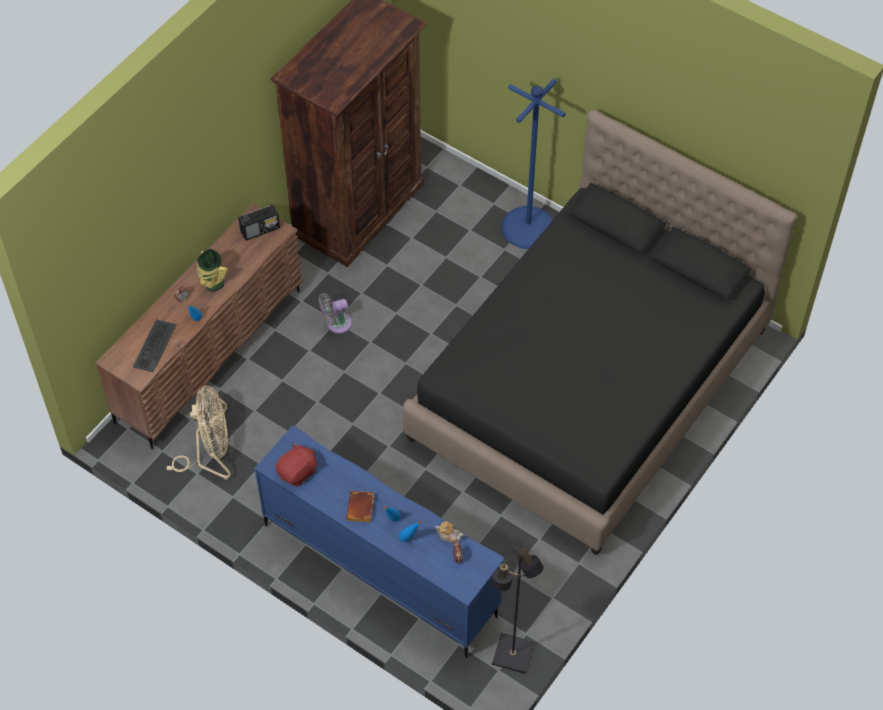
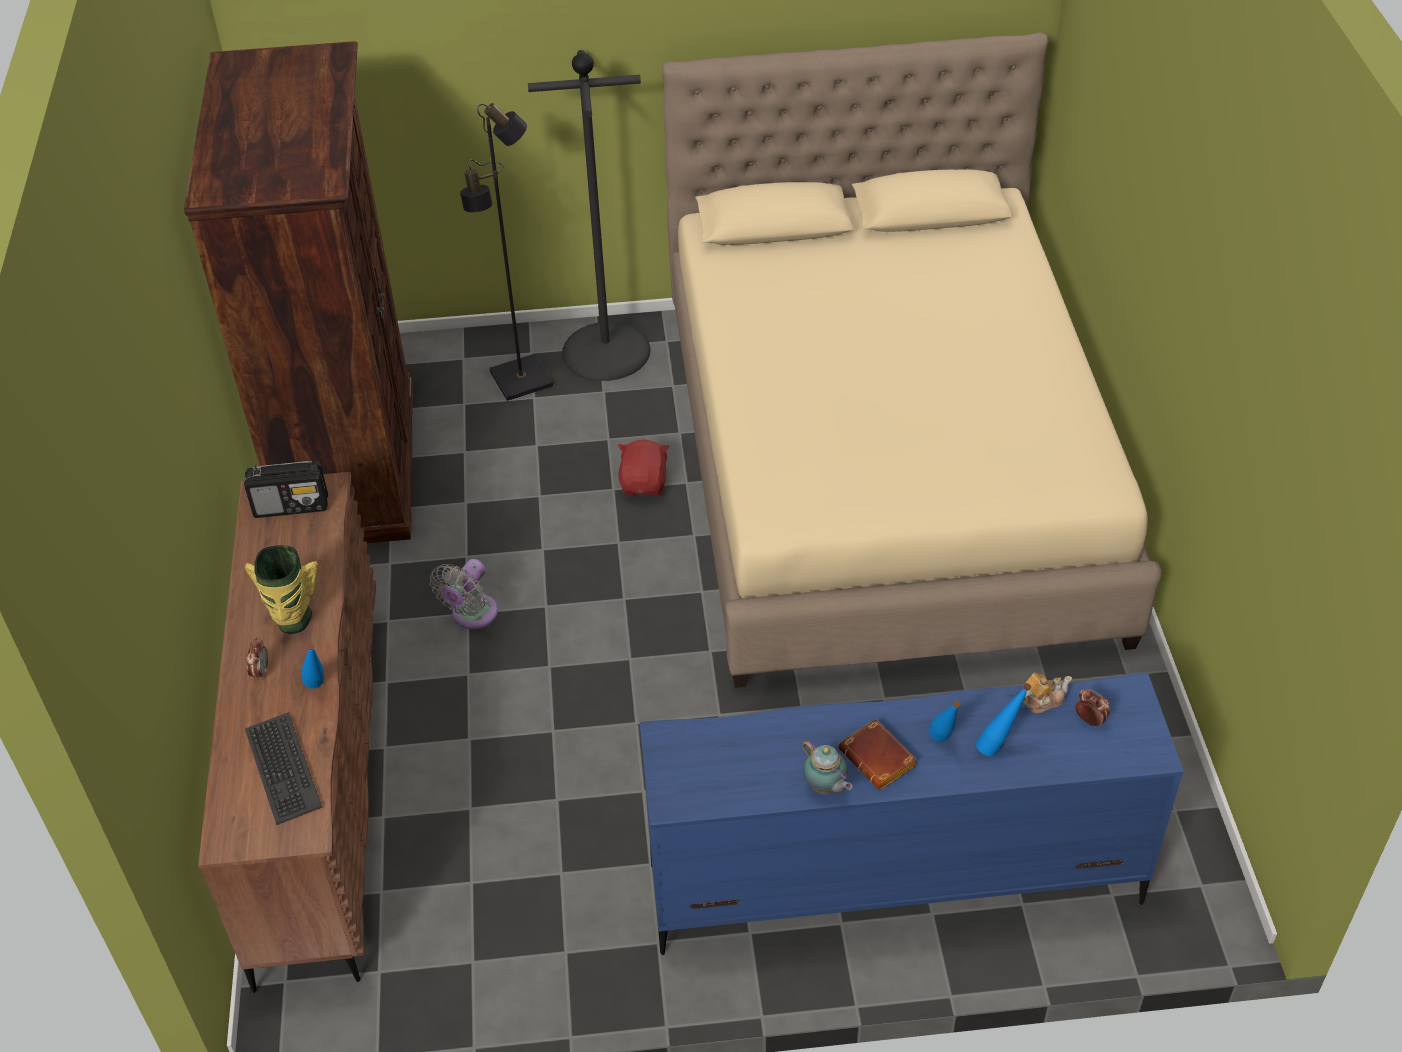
camera: 40 degrees left, 10 degrees down
(209, 450) = (456, 913): beige fan -> none
(260, 229) = (292, 506): radio -> radio turned 60 degrees clockwise
(298, 472) = (725, 780): red plush toy -> red plush toy (644, 483)
(329, 504) = (825, 788): none -> teapot
(512, 653) = (1190, 849): black floor lamp -> black floor lamp (521, 379)
(528, 227) = (606, 351): blue clothes rack -> black clothes rack
(590, 383) = (885, 465): black bed -> beige bed

